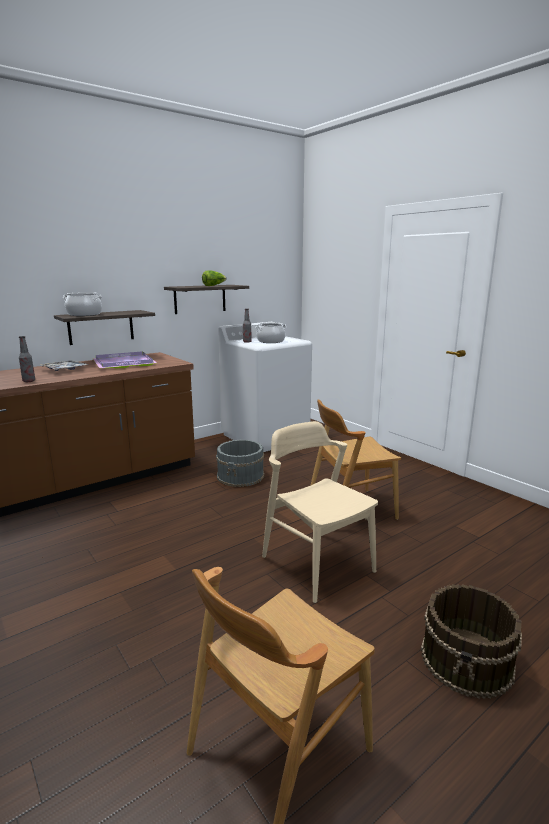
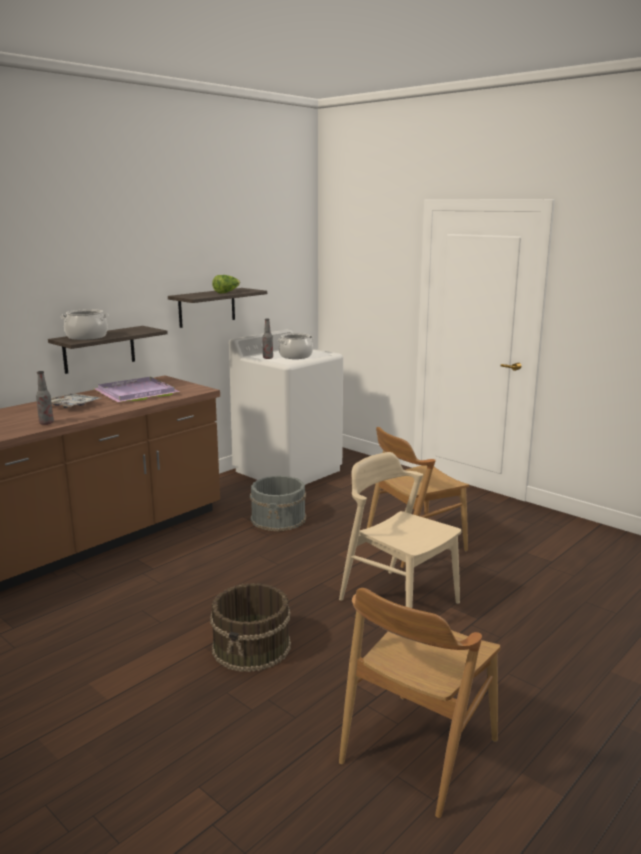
camera: 10 degrees left, 0 degrees up
(467, 660) = (561, 666): brown bucket -> brown bucket (252, 647)

